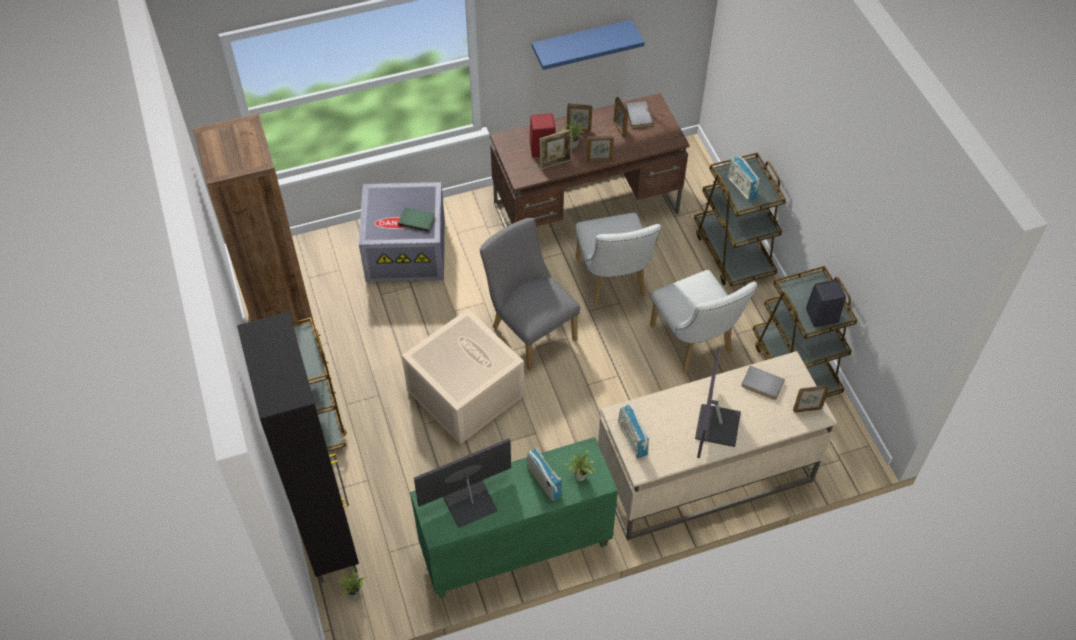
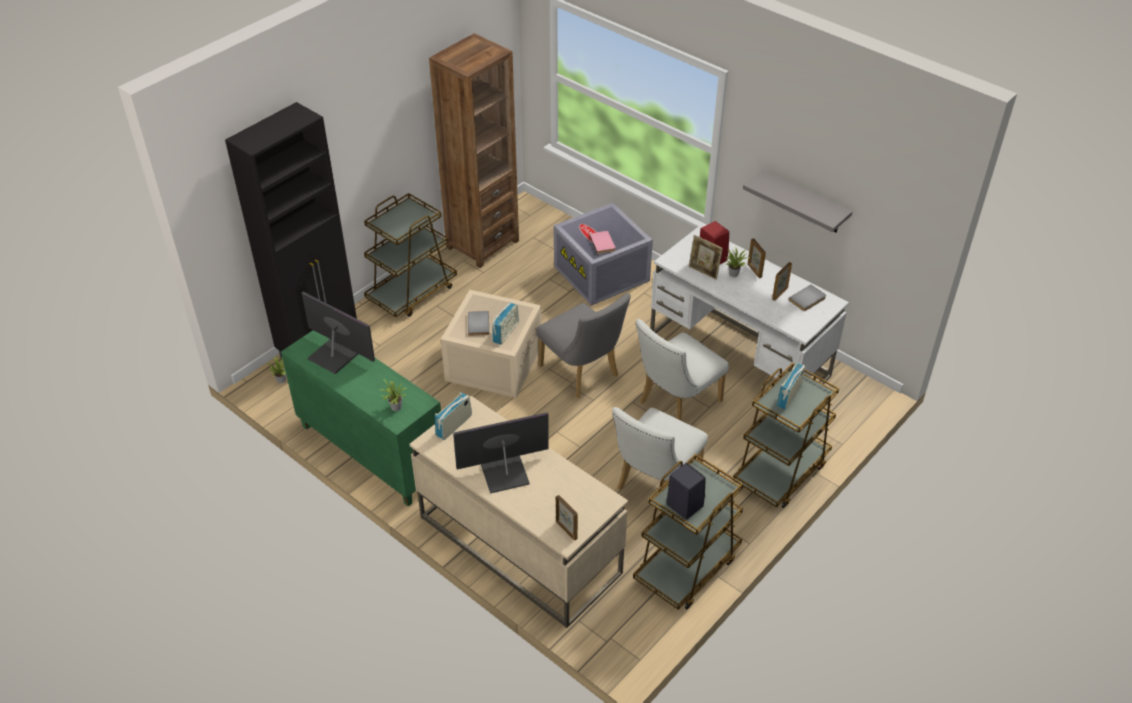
camera: 60 degrees right, 10 degrees down
(417, 219) = (603, 243): green book -> pink book
(529, 330) = (583, 374): grey chair -> grey chair turned 120 degrees clockwise
(544, 481) = (377, 389): radio -> radio (505, 332)
(581, 43) = (804, 202): blue shelf -> grey shelf
(587, 208) = (739, 356): brown desk -> white desk
(599, 161) = (731, 296): picture frame -> none
(762, 385) = (570, 489): grey book -> grey book (477, 324)

